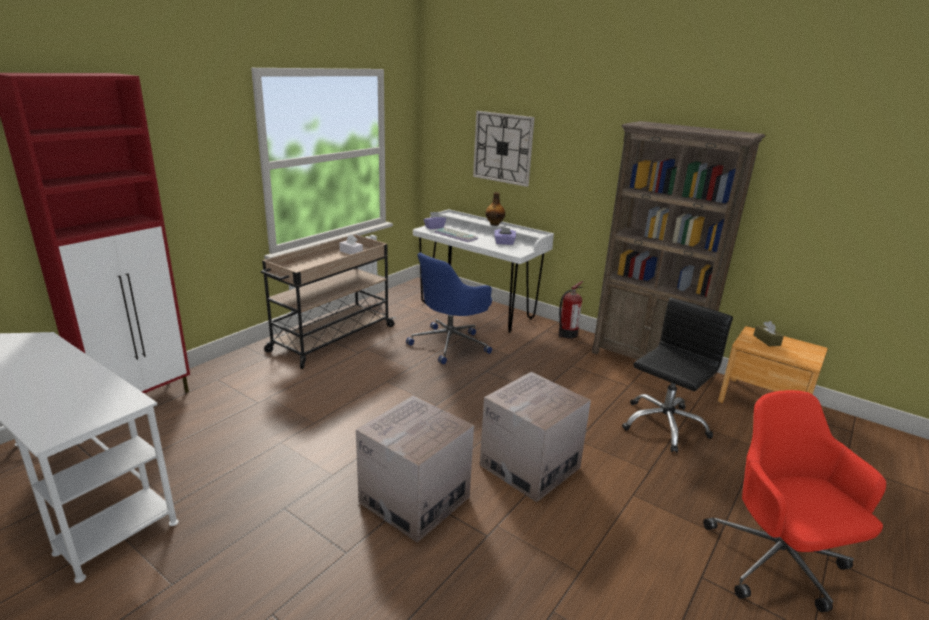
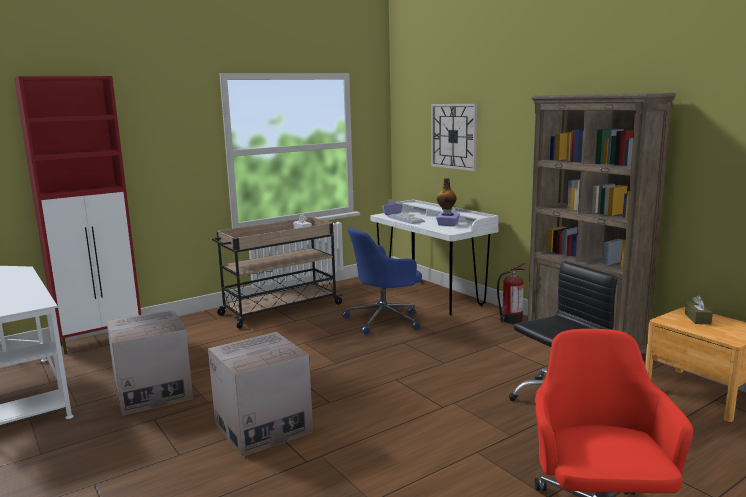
camera: 20 degrees right, 10 degrees down
(530, 466) = (388, 417): cardboard box -> cardboard box (153, 393)

